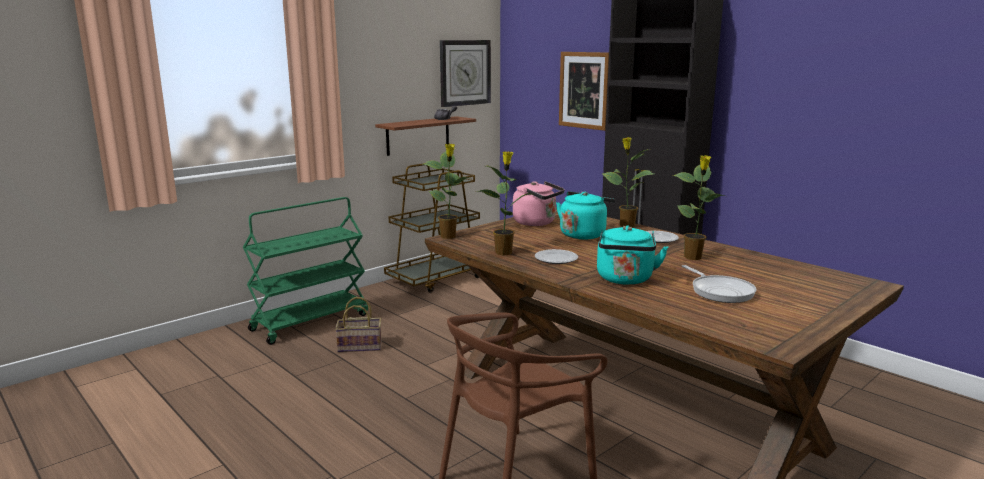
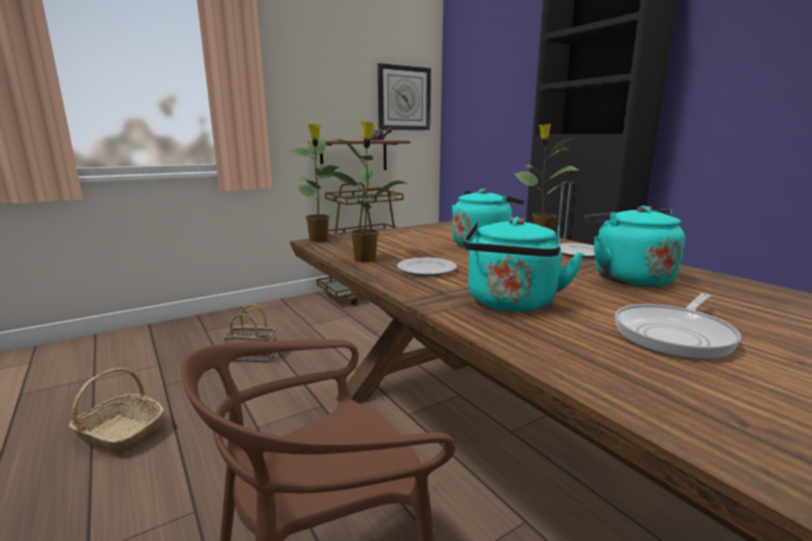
camera: 10 degrees right, 0 degrees up
(289, 413) = (120, 434): none -> basket
(310, 322) = (225, 326): green cart -> none
(537, 223) = (434, 231): pink kettle -> none
(584, 90) = (516, 108): picture -> none
(693, 257) = (627, 278): potted plant -> turquoise kettle
(720, 291) = (675, 335): frying pan -> frying pan turned 60 degrees clockwise

